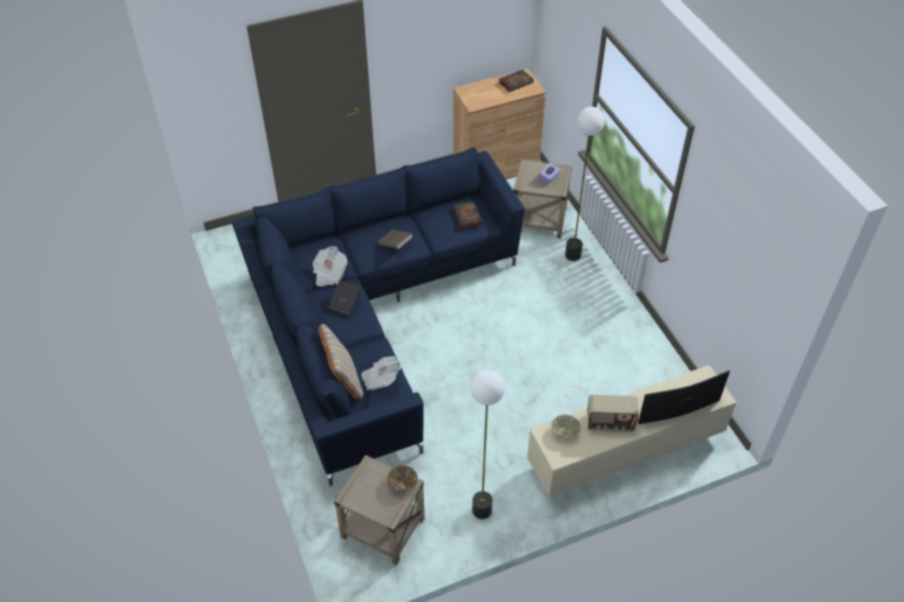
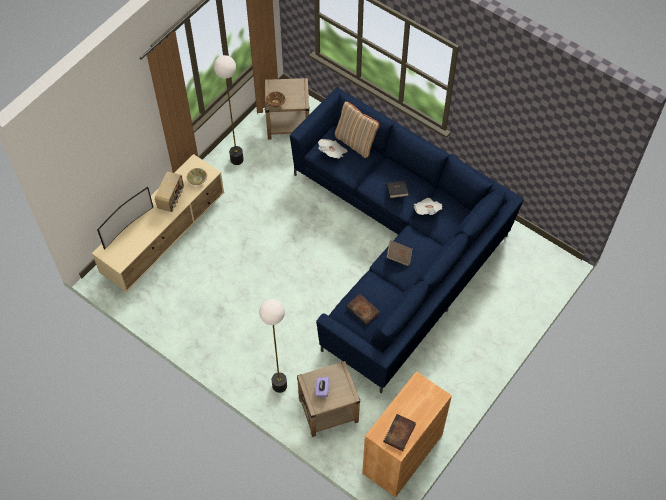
camera: 150 degrees right, 10 degrees up
(610, 423) = (171, 199): radio -> radio turned 135 degrees clockwise

